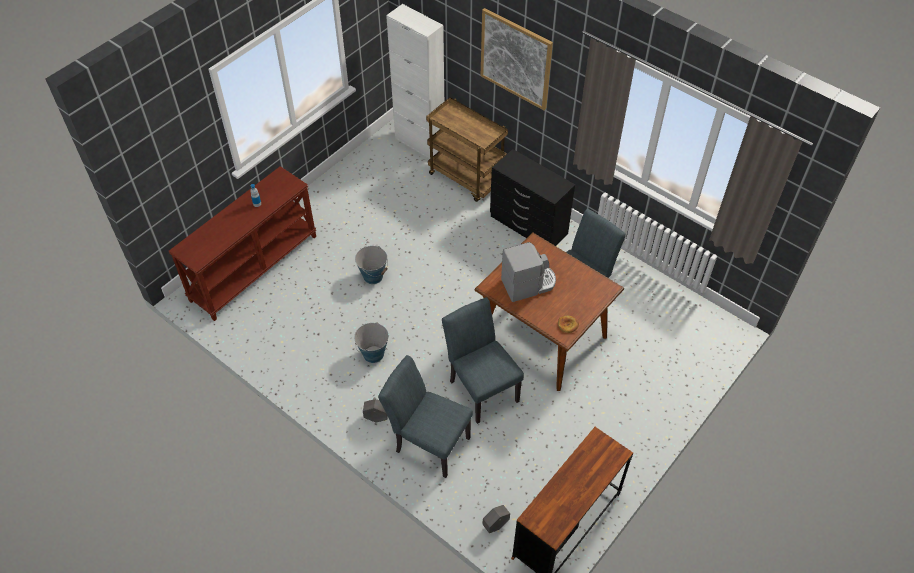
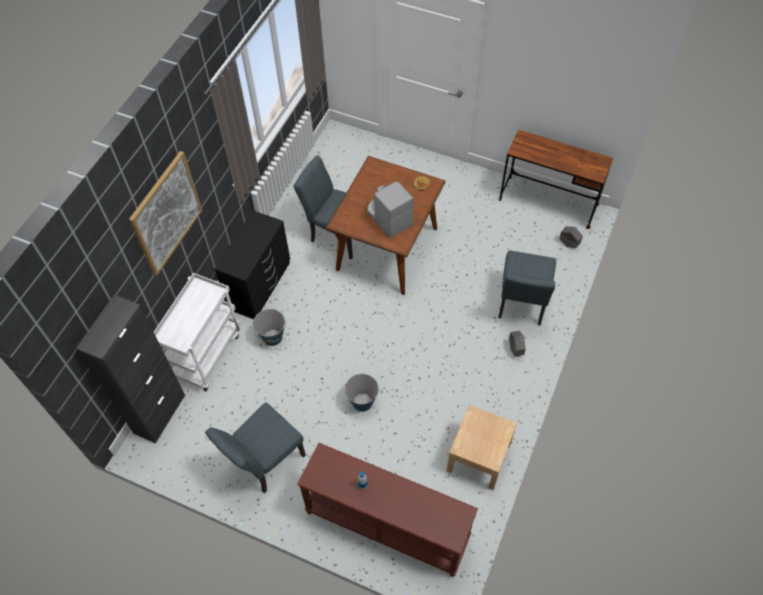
camera: 105 degrees left, 5 degrees up
(279, 349) = (478, 457): none -> beige nightstand
(373, 354) = (452, 372): bucket -> bucket (272, 337)
(420, 143) = (159, 414): white cabinet -> black cabinet
(467, 178) = (206, 353): brown cart -> white cart
(481, 387) = (454, 281): grey chair -> grey chair (264, 462)

